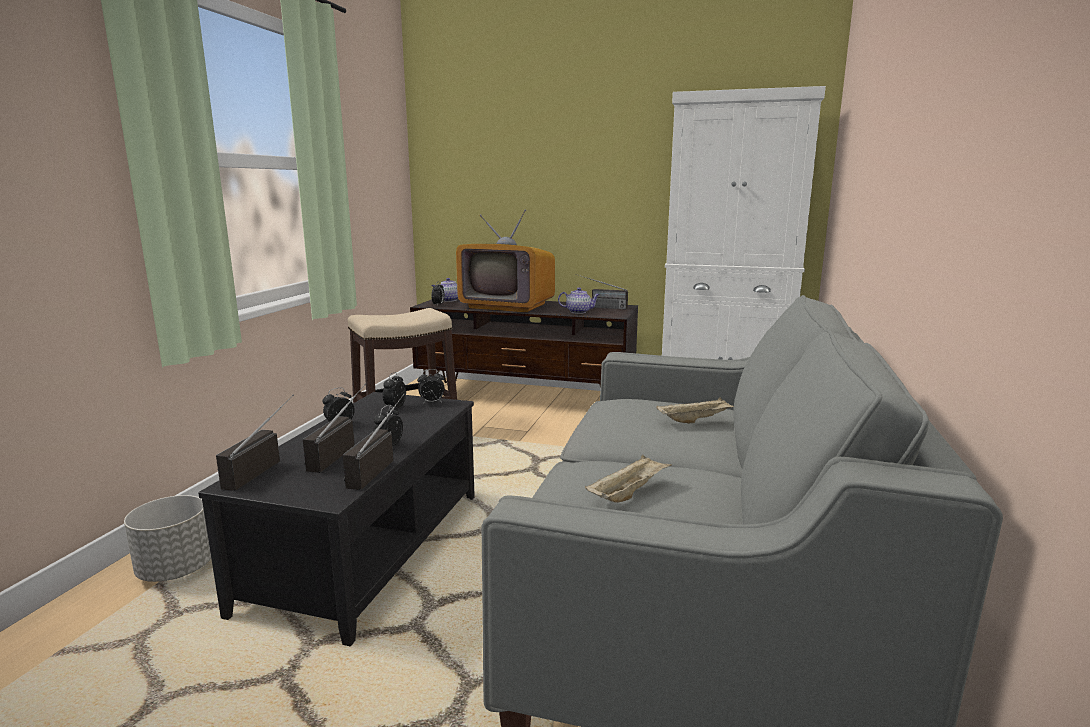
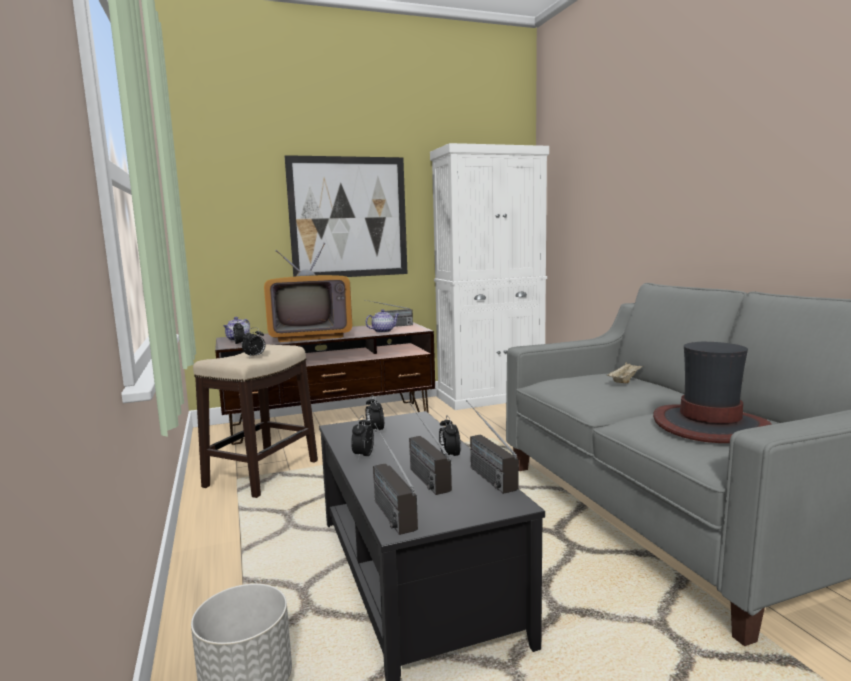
camera: 35 degrees left, 5 degrees down
(432, 403) = (397, 420): alarm clock -> alarm clock (255, 356)
(576, 181) = (348, 217): none -> picture
(628, 493) = (709, 425): beige tray -> hat

